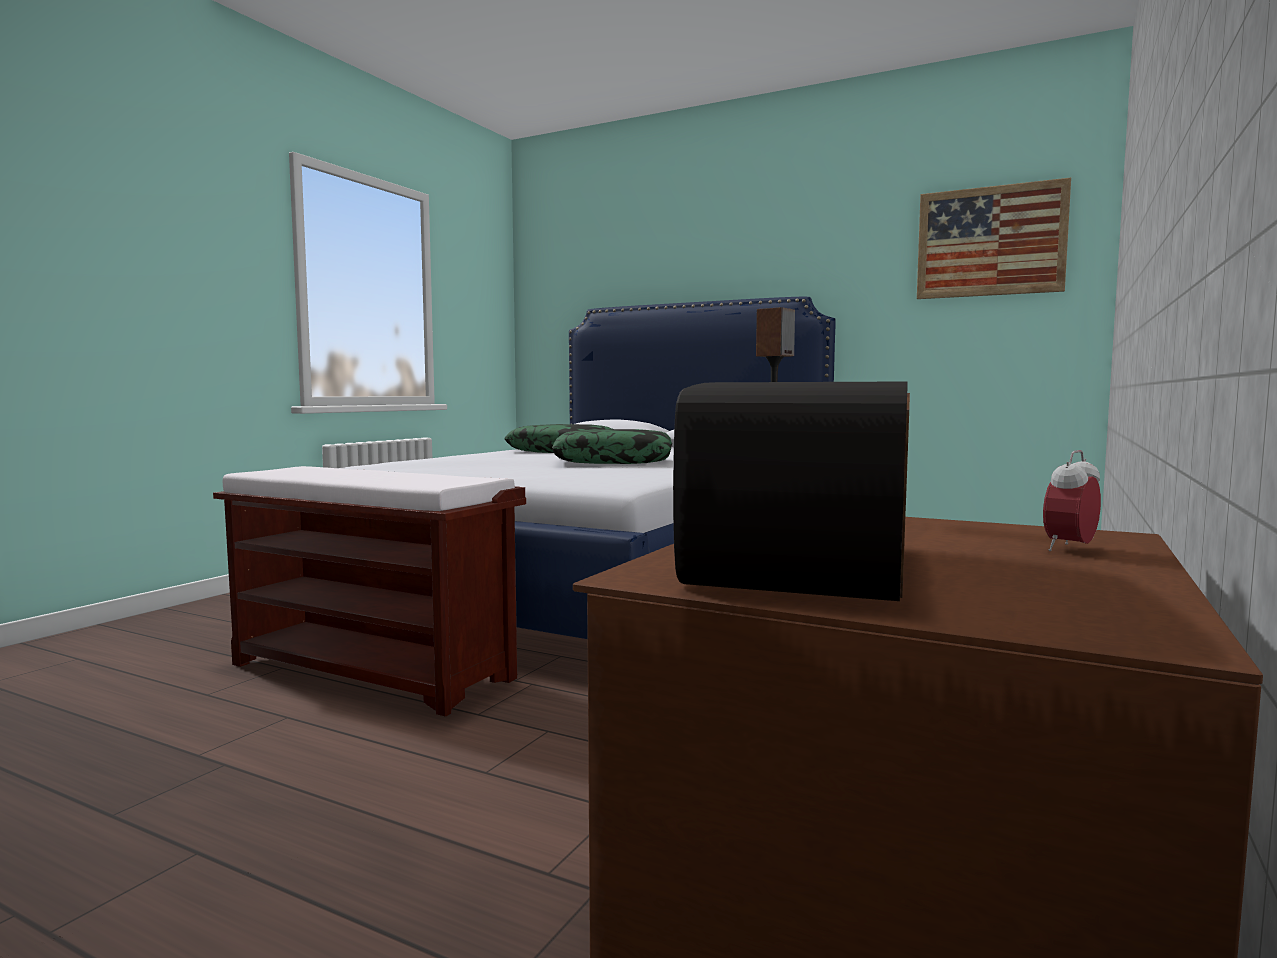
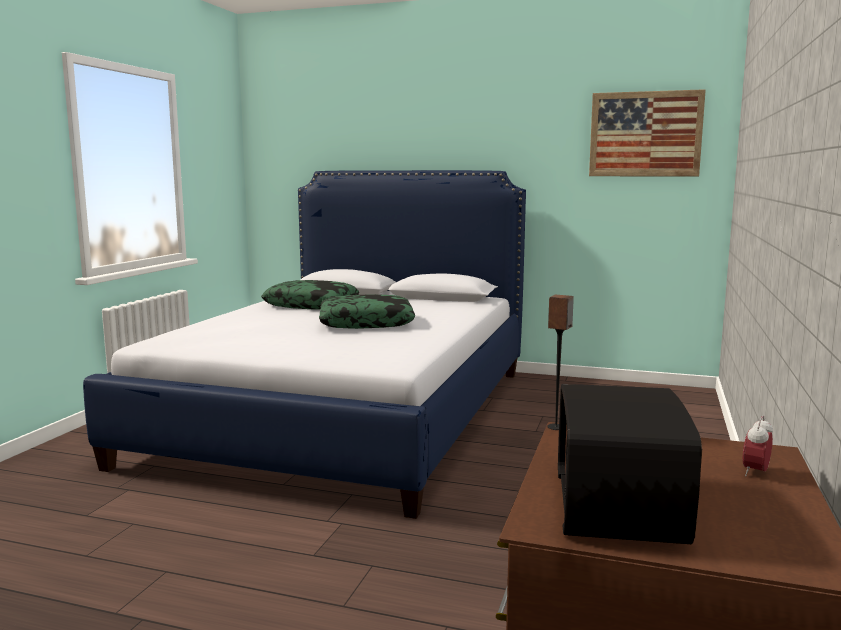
camera: 10 degrees left, 5 degrees up
(374, 671) = (212, 521): brown bench -> none

